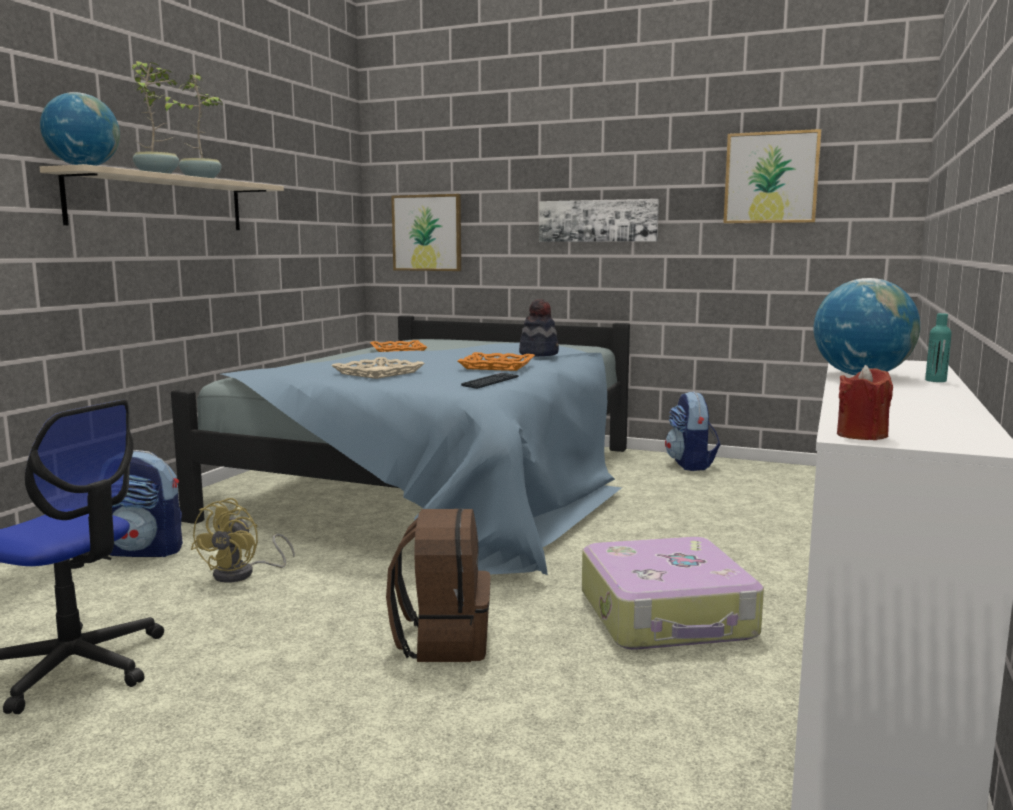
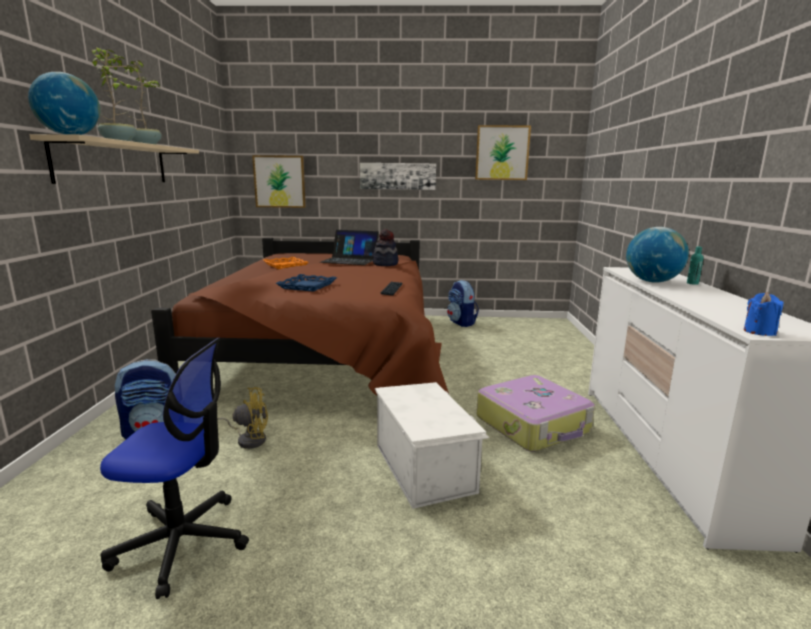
camera: 20 degrees left, 5 degrees up
(242, 574) = (248, 439): yellow fan -> yellow fan turned 90 degrees counterclockwise
(378, 373) = (307, 286): beige tray -> blue tray
(442, 641) = (425, 467): brown backpack -> white storage box
(444, 485) = (330, 351): blue bed -> brown bed
(494, 348) = (350, 260): none -> laptop
(496, 366) = (377, 276): orange tray -> none
(862, 435) = (759, 332): red candle -> blue candle

